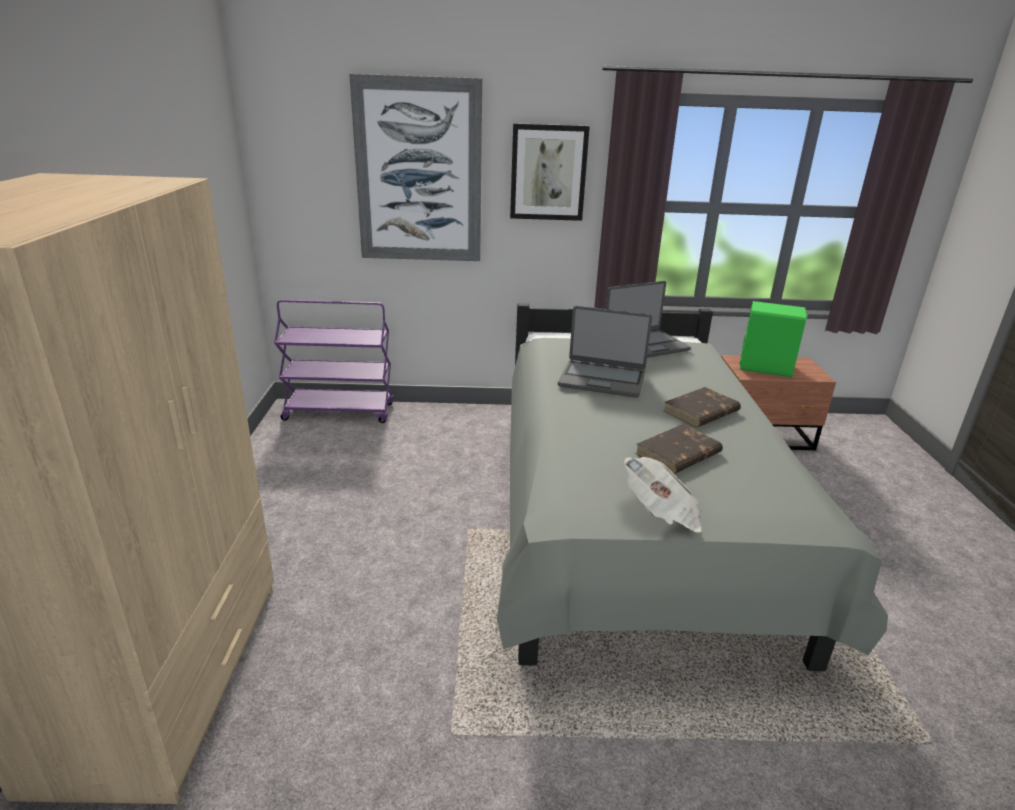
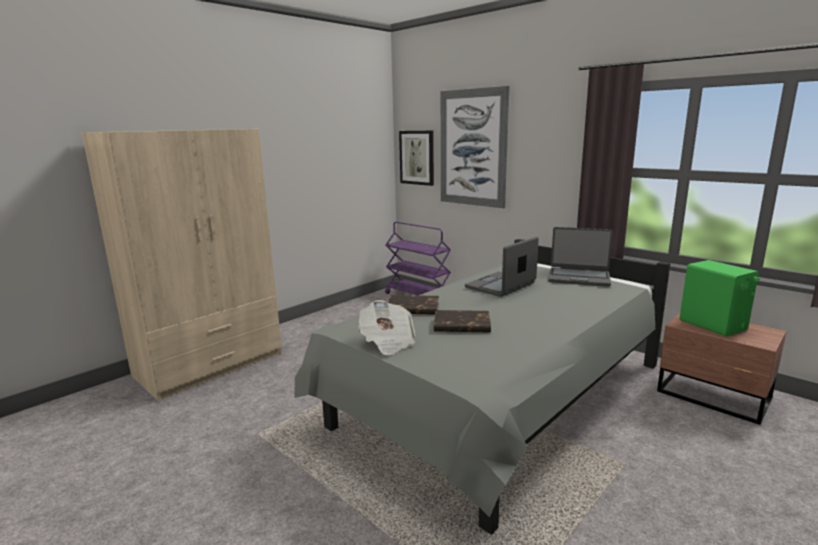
camera: 45 degrees right, 10 degrees down
(548, 172) = (549, 147): picture -> picture (417, 157)
(602, 379) = (501, 285): laptop -> laptop turned 75 degrees clockwise
(700, 411) = (530, 314): brown book -> brown book (412, 308)

